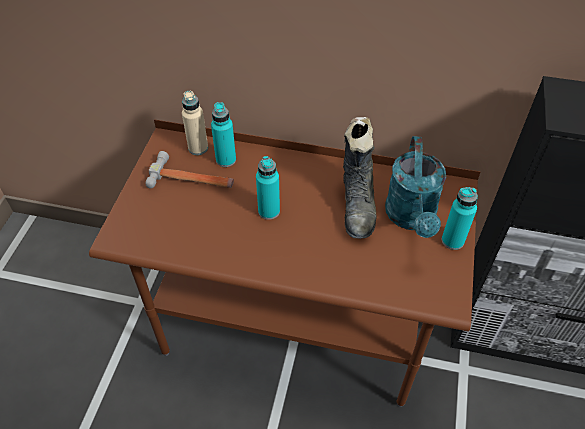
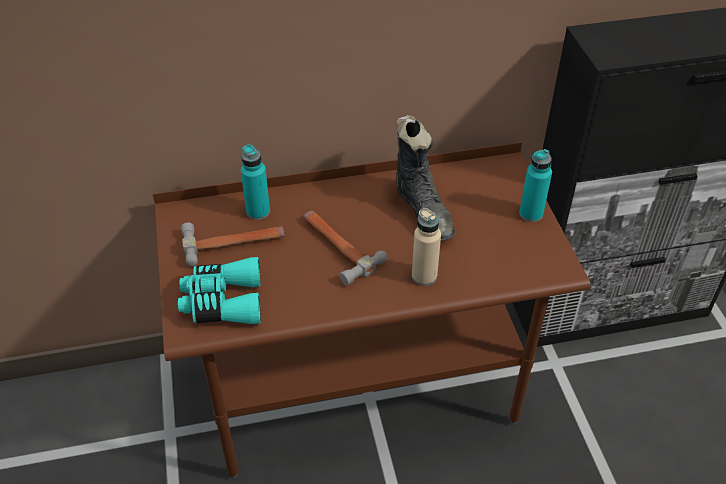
camera: 25 degrees left, 5 degrees down
(154, 225) = (222, 301): none -> turquoise binoculars
(198, 148) = (219, 209): beige bottle -> beige bottle (424, 276)
(269, 211) = (337, 246): turquoise bottle -> hammer
(412, 218) = (481, 206): turquoise watering can -> none

